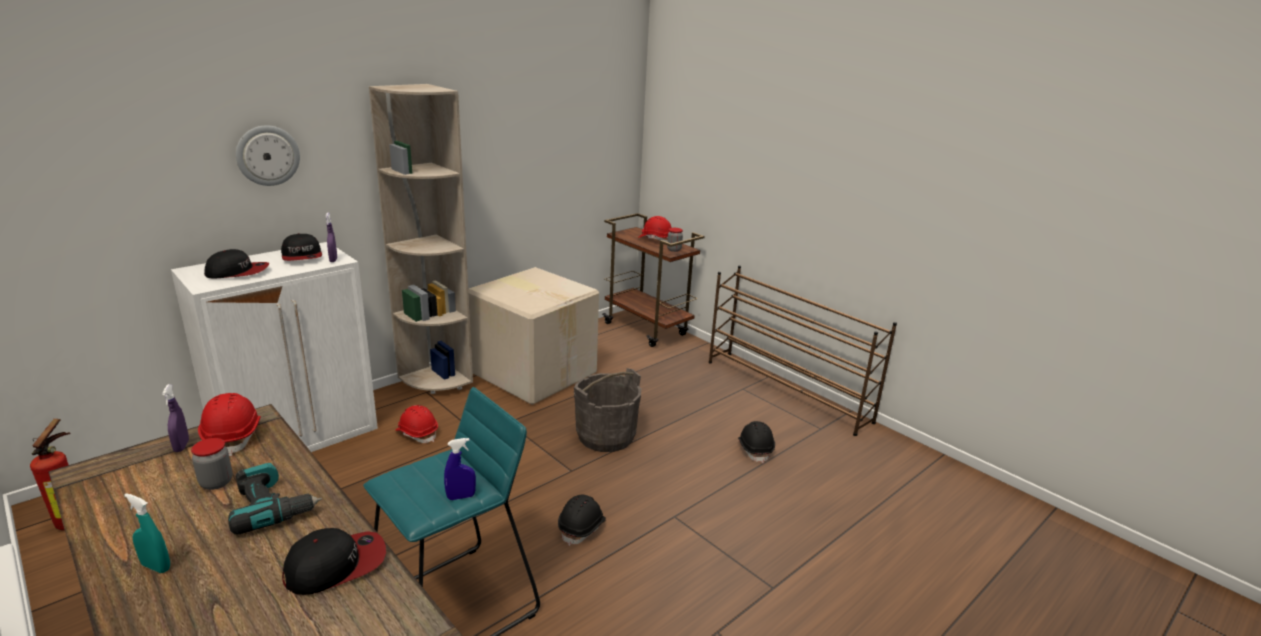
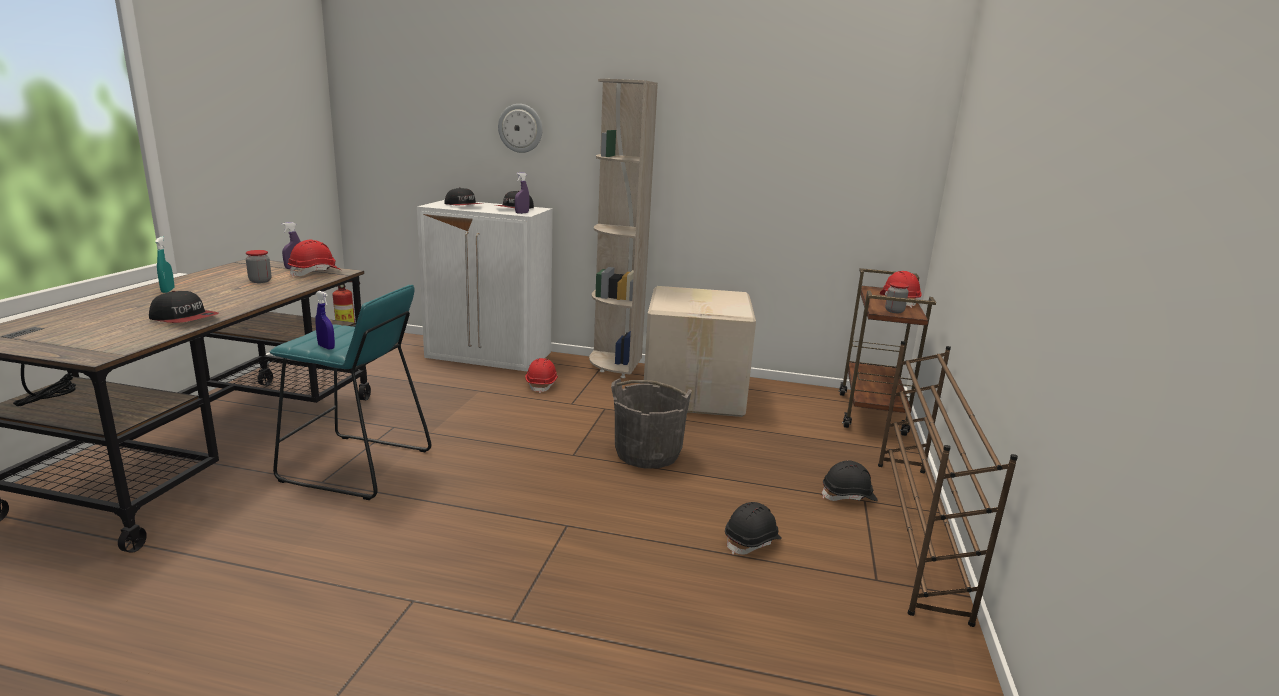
camera: 55 degrees right, 5 degrees down
(273, 507) = (241, 295): power drill -> none
(582, 528) = (498, 485): black hard hat -> black hard hat (848, 496)

